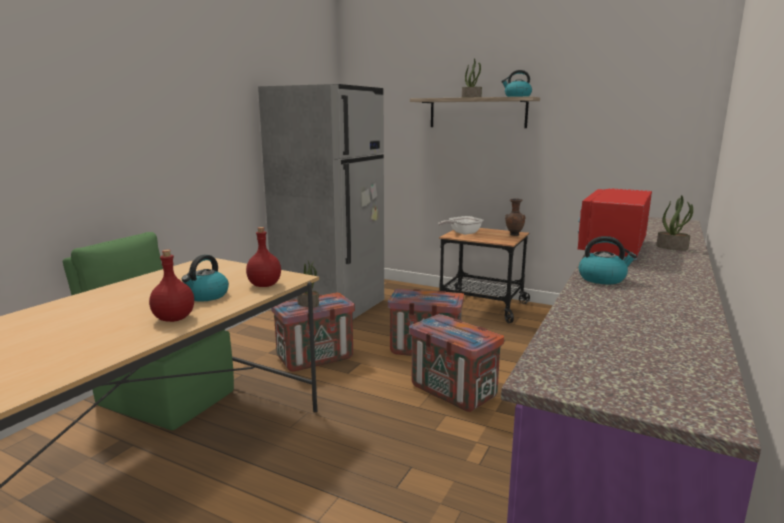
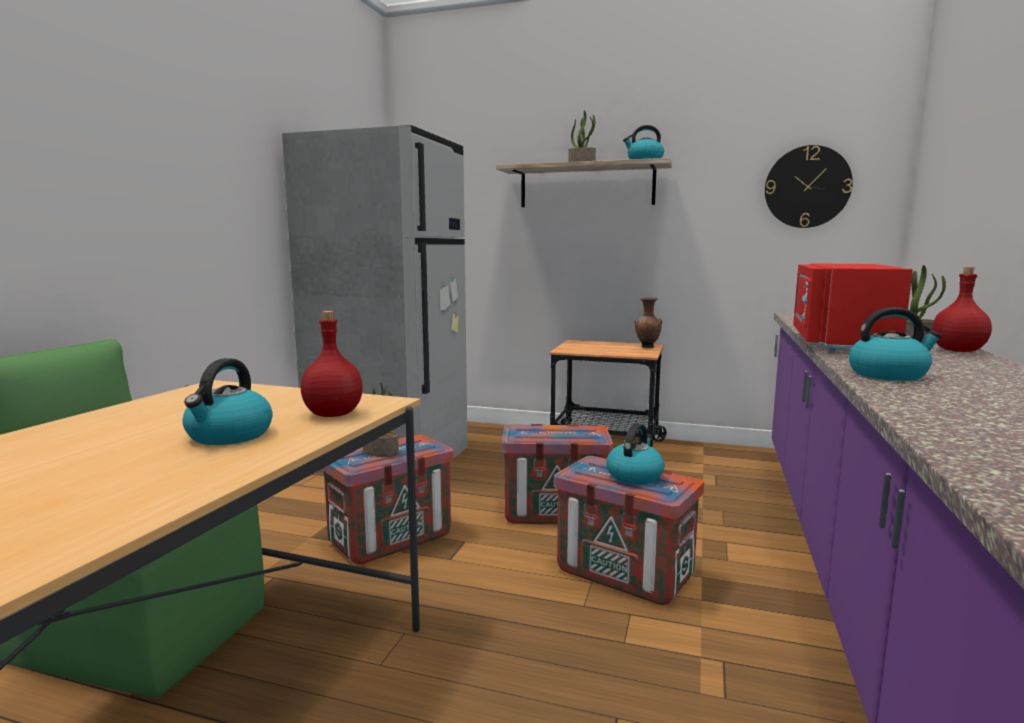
camera: 10 degrees left, 5 degrees down
(175, 318) = (175, 477): red bottle -> red bottle (957, 351)
(459, 330) = (634, 475): none -> kettle
(462, 233) = (577, 347): frying pan -> none
(642, 118) = (807, 187): none -> wall clock

